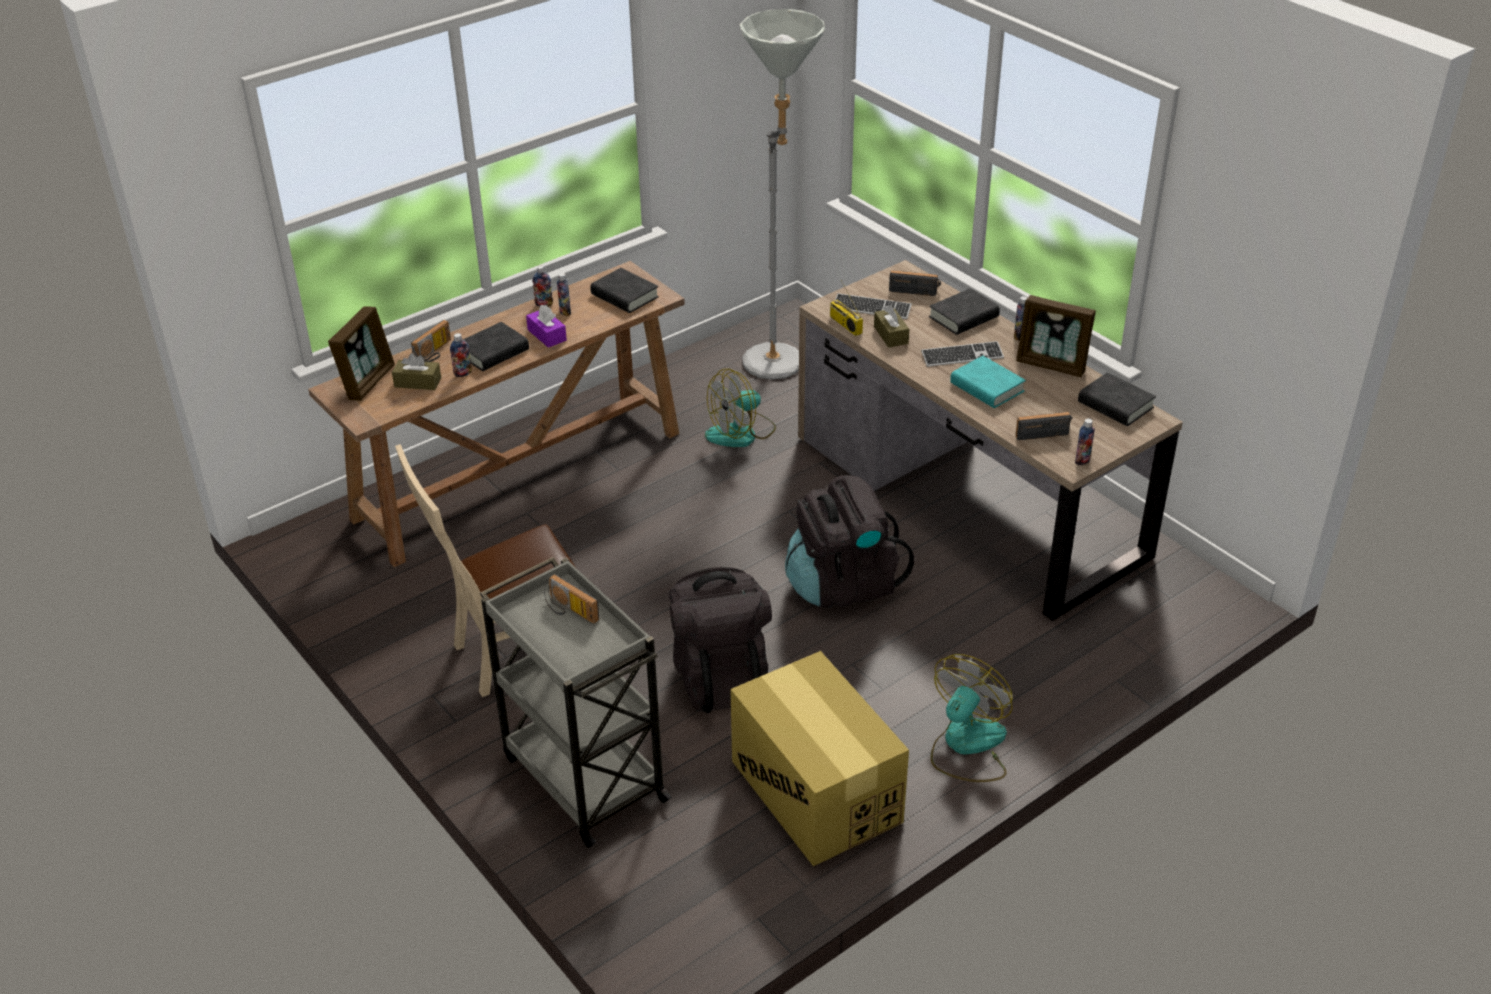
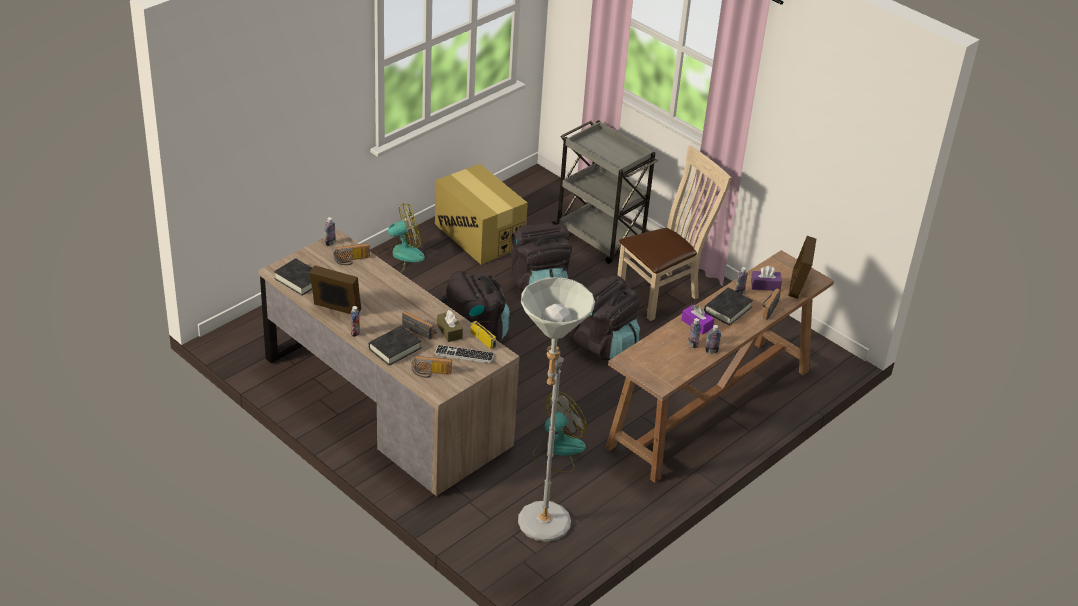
camera: 170 degrees right, 0 degrees up
(417, 382) = (765, 285): brown tissue box -> purple tissue box
(569, 611) = (611, 157): radio -> radio (420, 330)
(624, 296) = (654, 360): black book -> none
(641, 570) = (602, 344): none -> black backpack
(962, 356) = (398, 315): keyboard -> none
(967, 746) = (400, 255): fan -> fan turned 135 degrees counterclockwise
(987, 387) = (384, 291): turquoise book -> none

